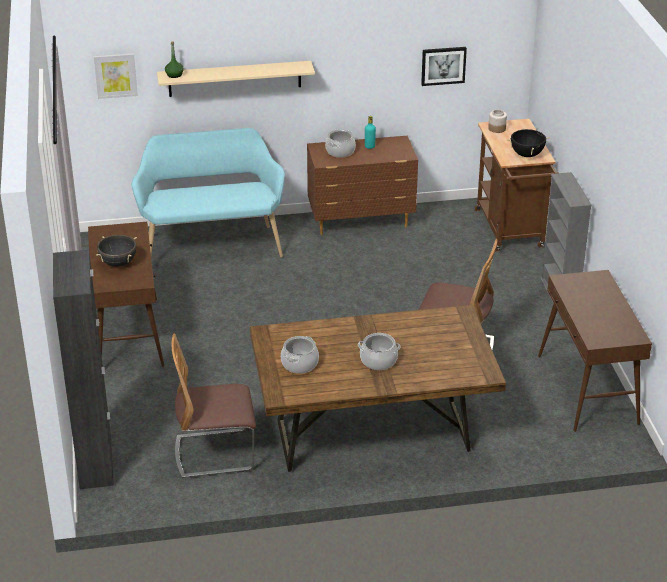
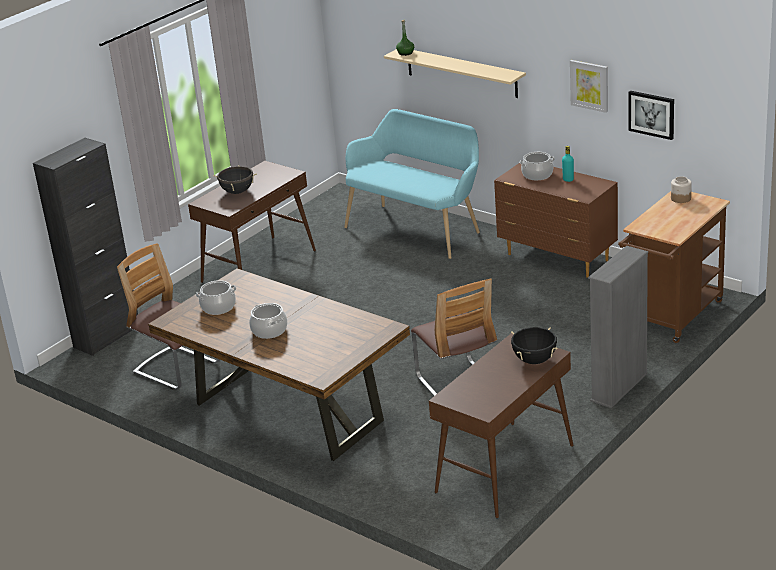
camera: 50 degrees right, 5 degrees down
(115, 75) = (369, 41): picture -> picture (589, 85)
(527, 155) = (664, 229): black cooking pot -> black cooking pot (534, 360)

